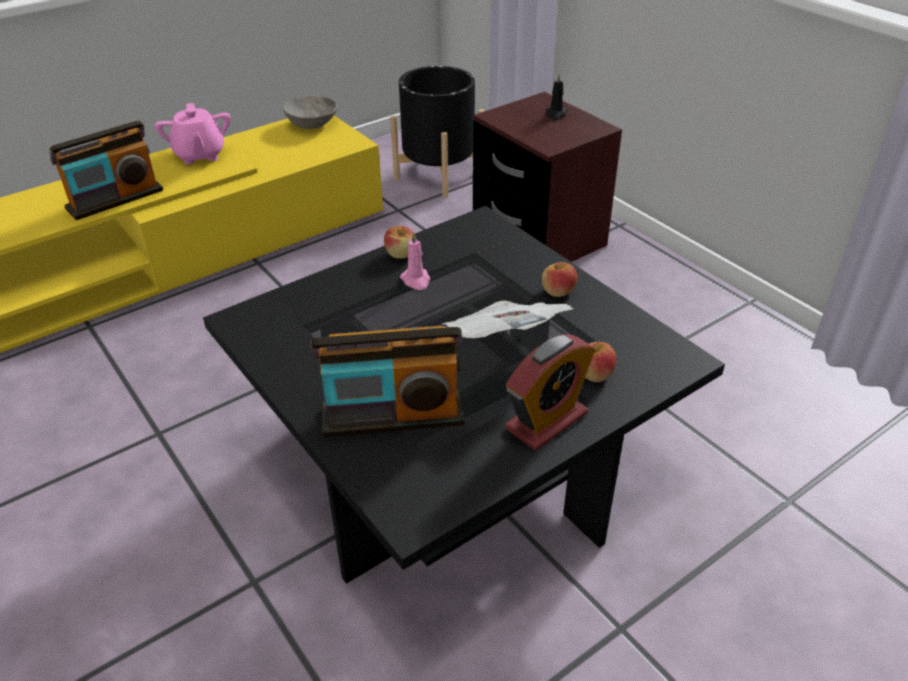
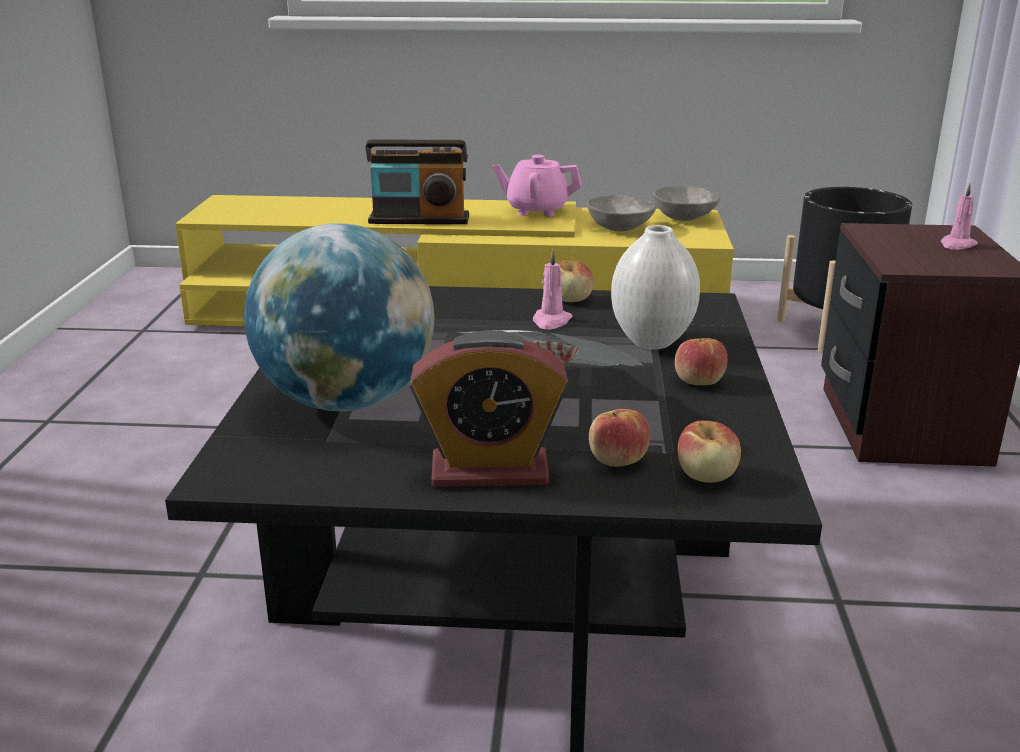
camera: 40 degrees right, 15 degrees down
(200, 155) = (536, 210): pink teapot -> pink teapot turned 75 degrees clockwise
(278, 151) = (619, 228): none -> grey bowl
(393, 416) = (347, 402): radio -> globe
(495, 271) = (652, 342): none -> white vase
(556, 114) = (957, 245): black candle -> pink candle
(645, 361) = (707, 475): none -> apple

